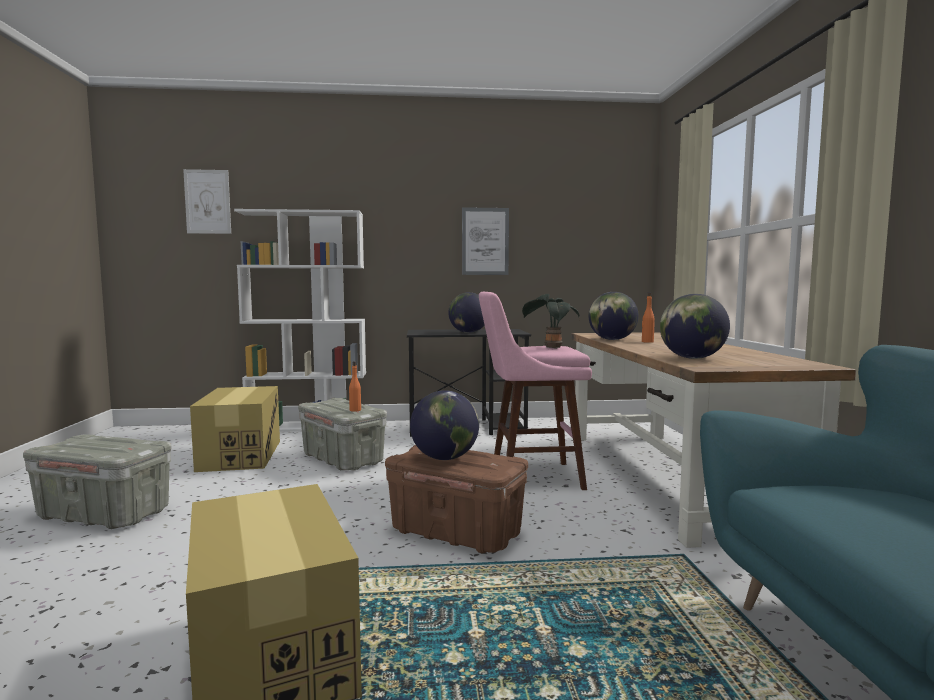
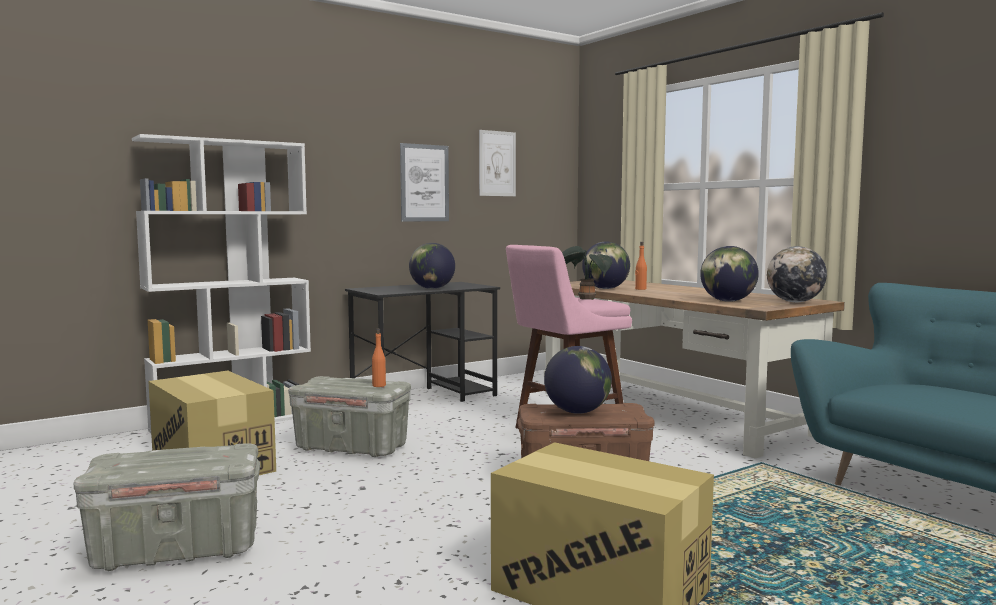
camera: 30 degrees left, 0 degrees up
(207, 201) = (71, 119): picture -> picture (497, 163)
(777, 364) = (795, 302): none -> globe

